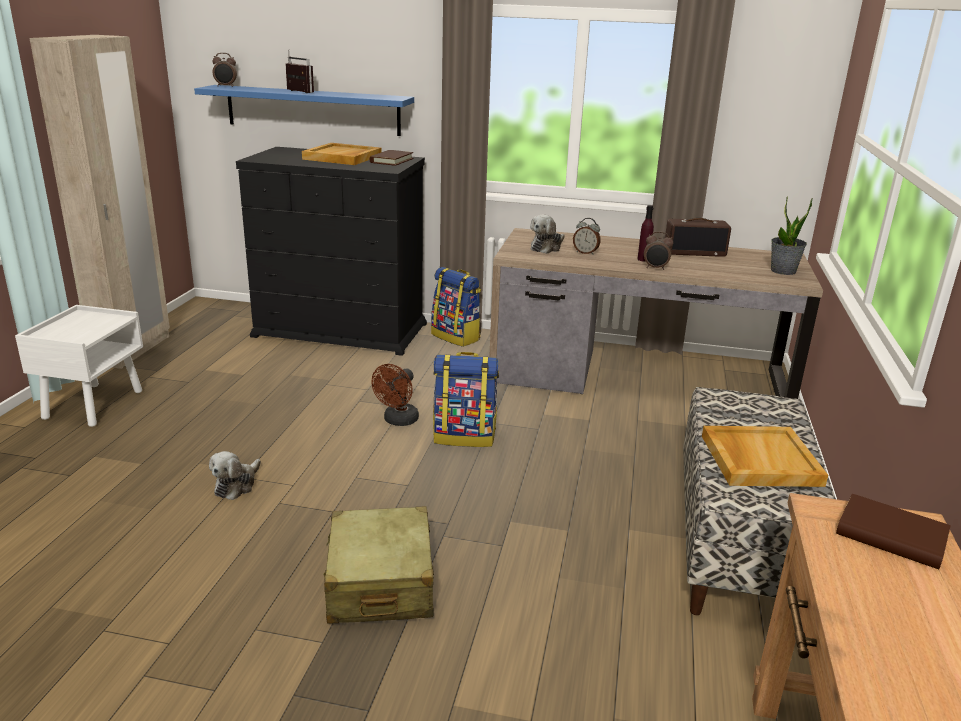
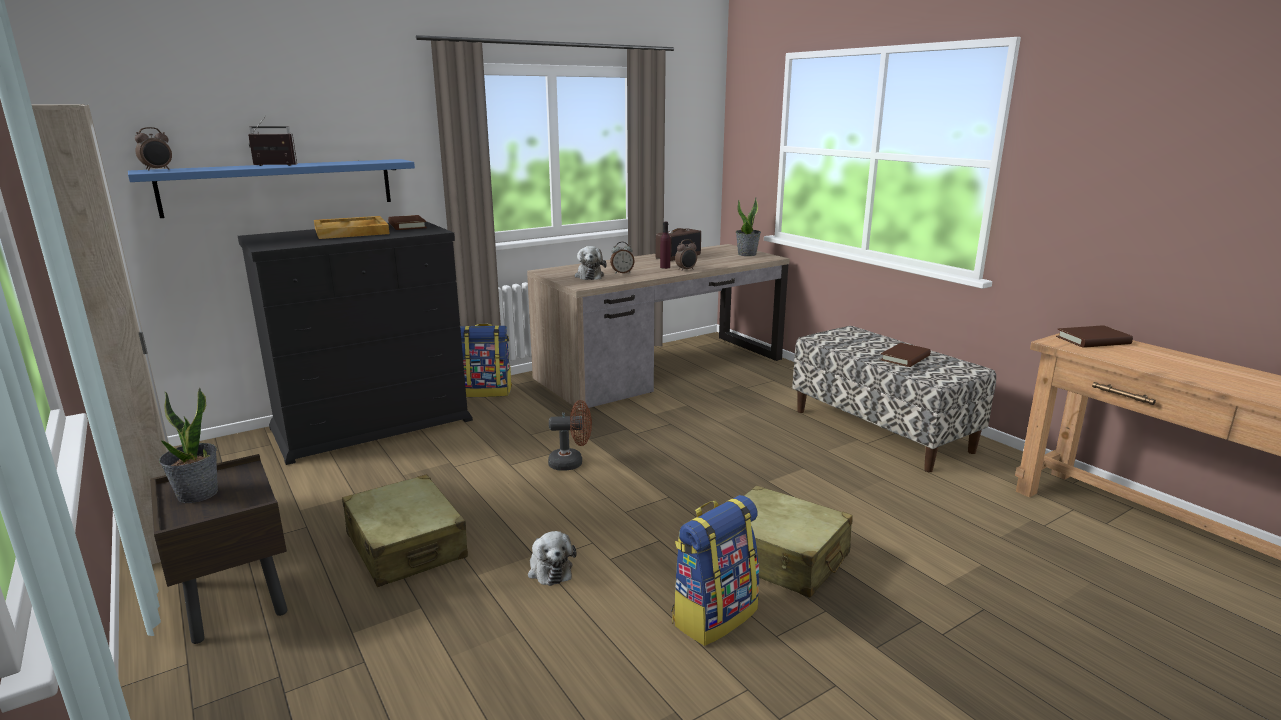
camera: 45 degrees left, 5 degrees down
(75, 323) = (197, 494): none -> potted plant
(94, 404) = (234, 597): white nightstand -> brown nightstand
(204, 422) = (406, 546): none -> beige suitcase
(398, 421) = (571, 463): brown fan -> brown fan turned 75 degrees counterclockwise
(464, 436) = (637, 450): backpack -> backpack (713, 615)
(759, 459) = (905, 358): beige tray -> brown book

